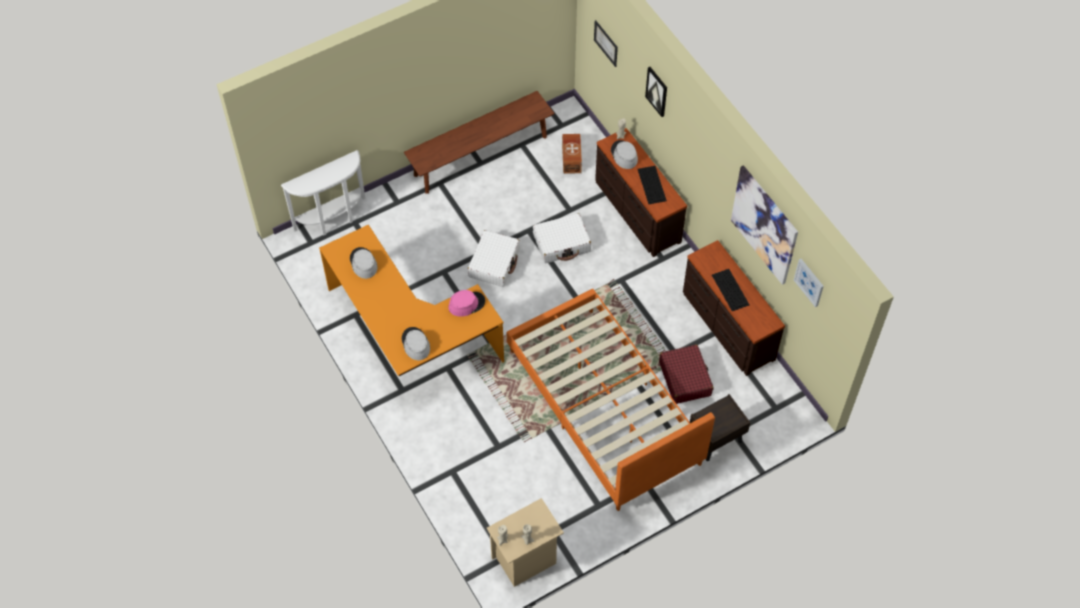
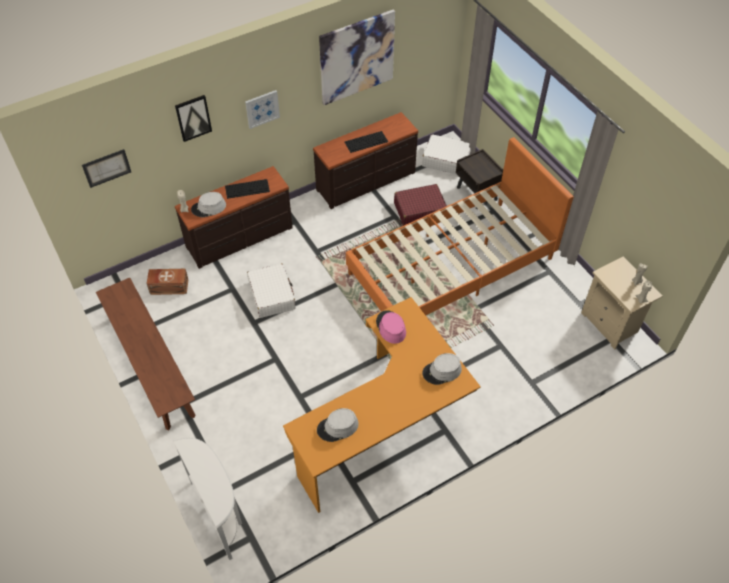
camera: 90 degrees left, 5 degrees down
(494, 263) = (291, 351): white suitcase -> white suitcase (446, 160)
(809, 282) = (414, 38): picture -> picture (262, 108)

